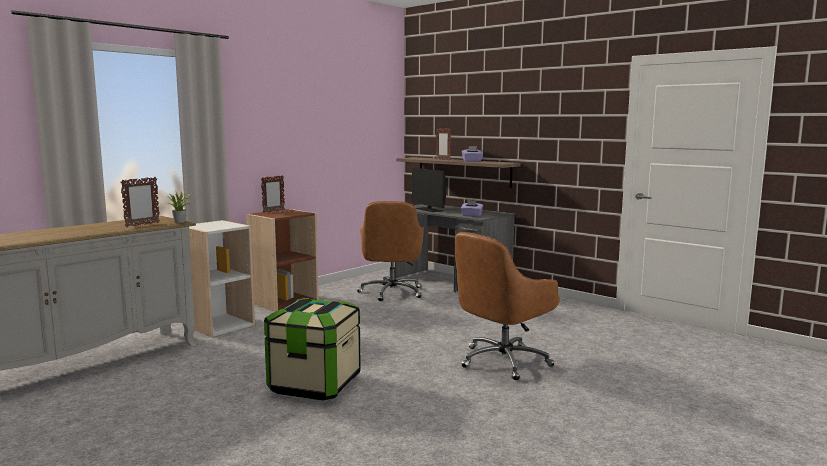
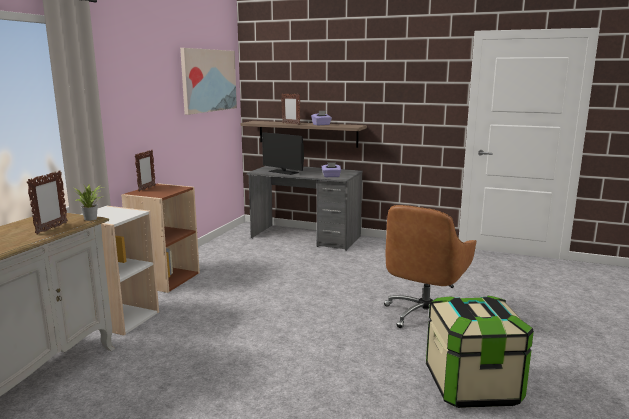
camera: 20 degrees left, 5 degrees up
(315, 384) = (284, 374): storage box -> storage box (472, 386)
(361, 114) = (208, 80): none -> picture
(391, 292) = (261, 254): brown office chair -> none

